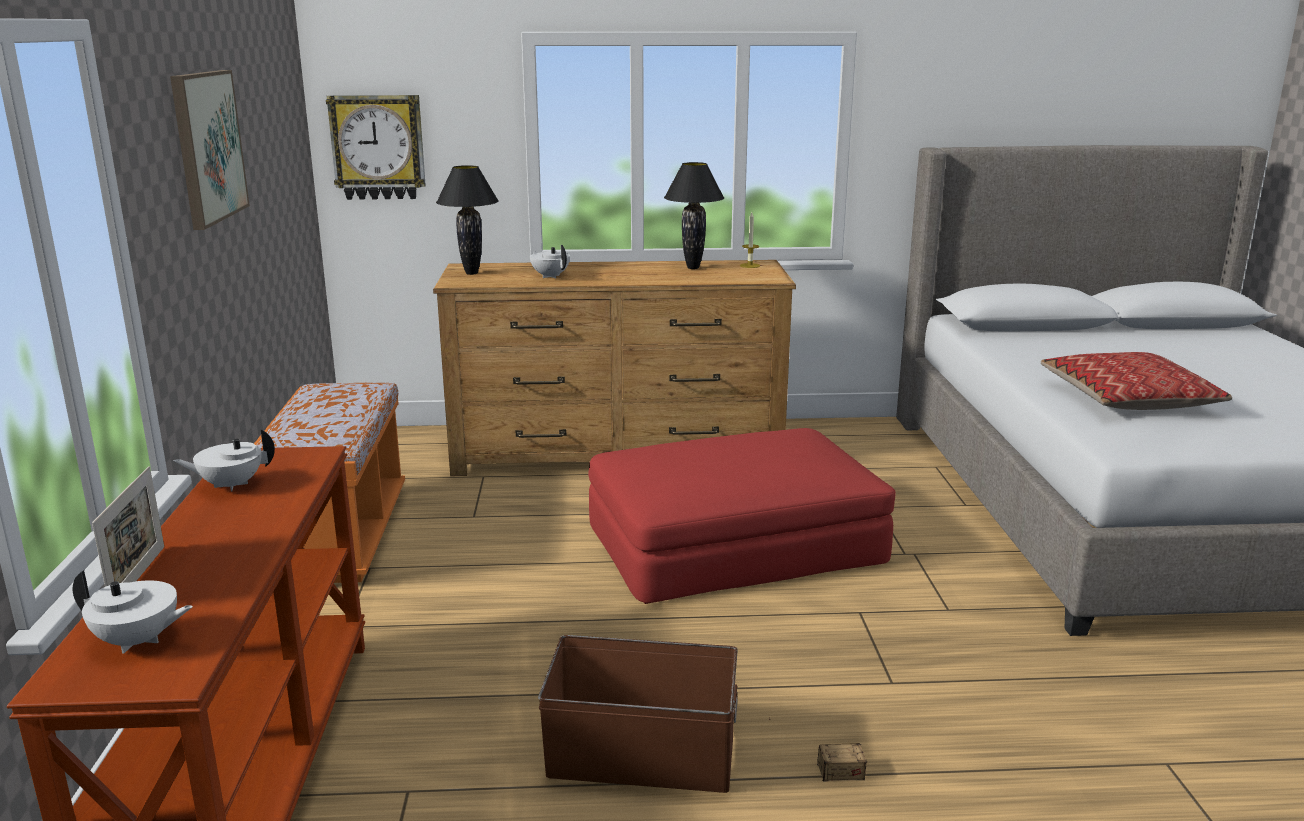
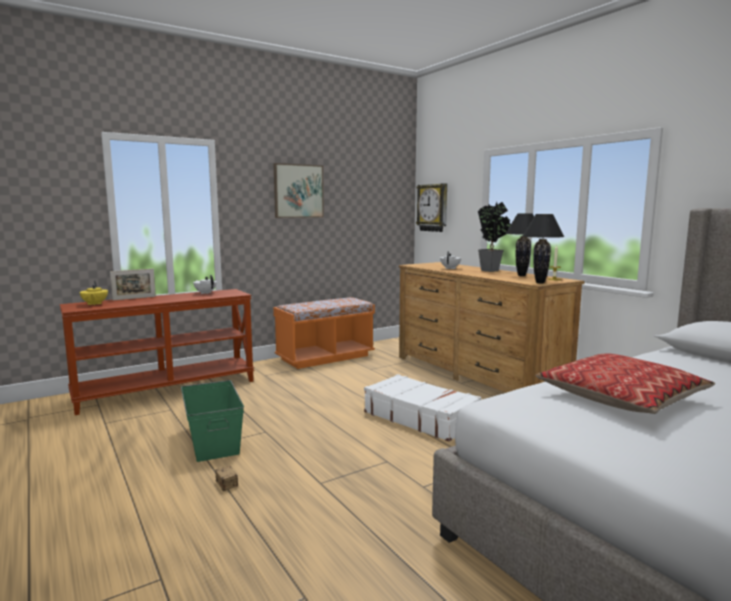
camera: 60 degrees right, 10 degrees down
(138, 641) = (94, 304): white teapot -> yellow teapot
(472, 273) = (430, 264): black table lamp -> black table lamp (540, 283)
(617, 266) = (492, 270): none -> potted plant
(642, 757) = (212, 440): brown storage box -> green storage box
(735, 543) = (420, 417): red ottoman -> white suitcase

